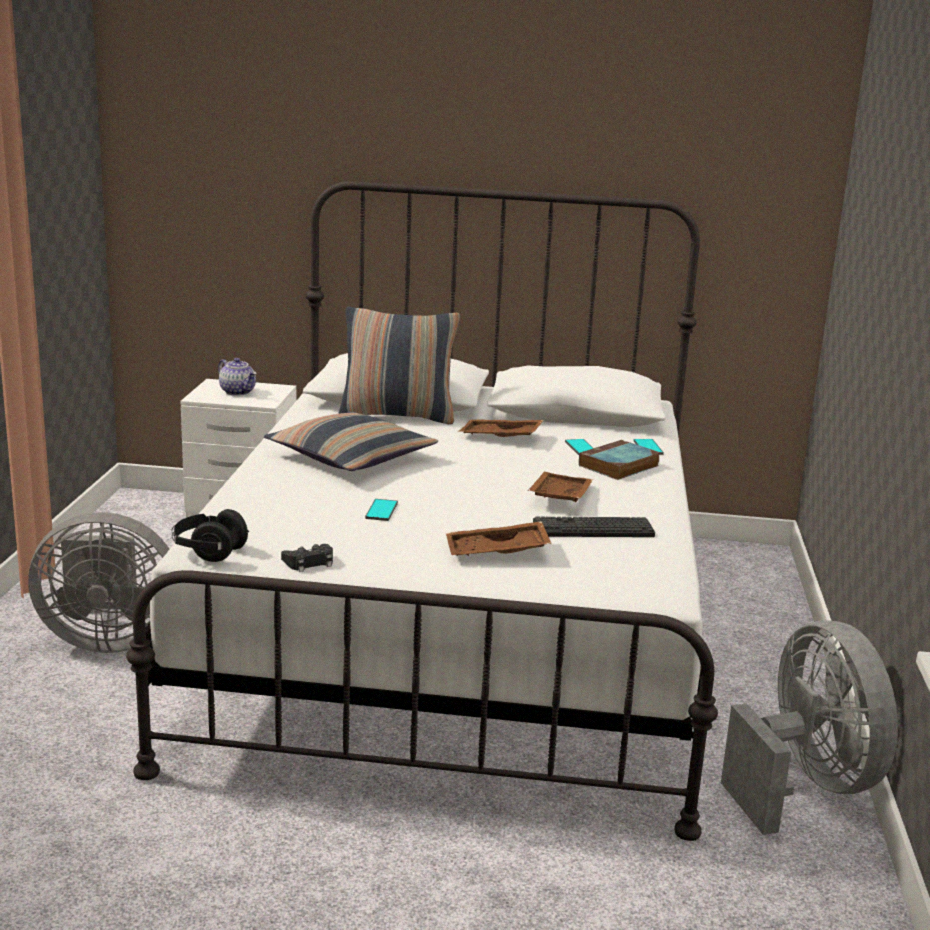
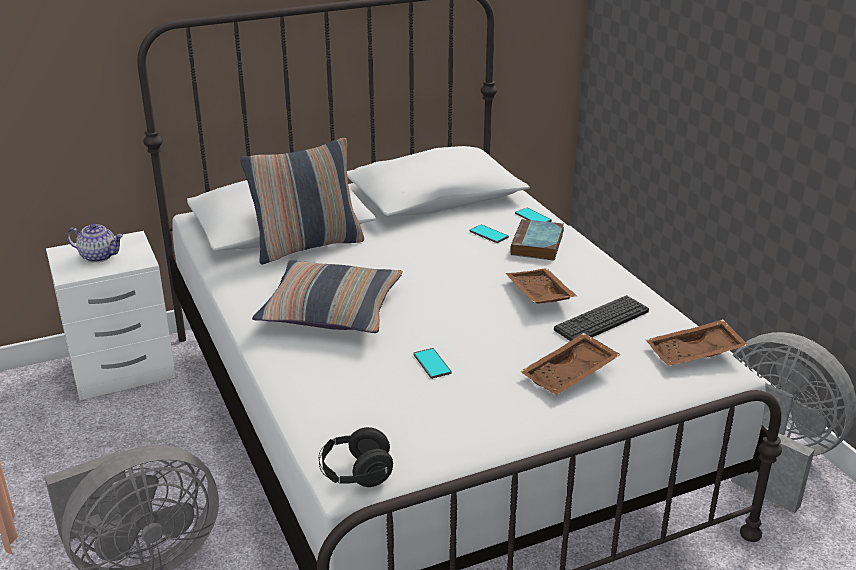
camera: 30 degrees left, 10 degrees up
(309, 563) = (452, 449): black game controller -> none
(500, 437) = (417, 244): brown tray -> brown tray (695, 354)

